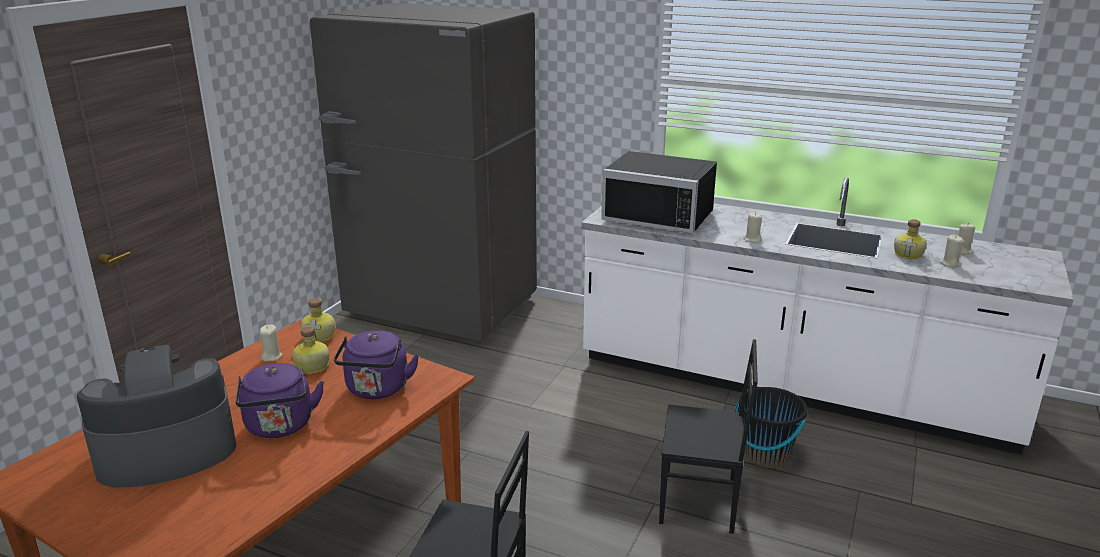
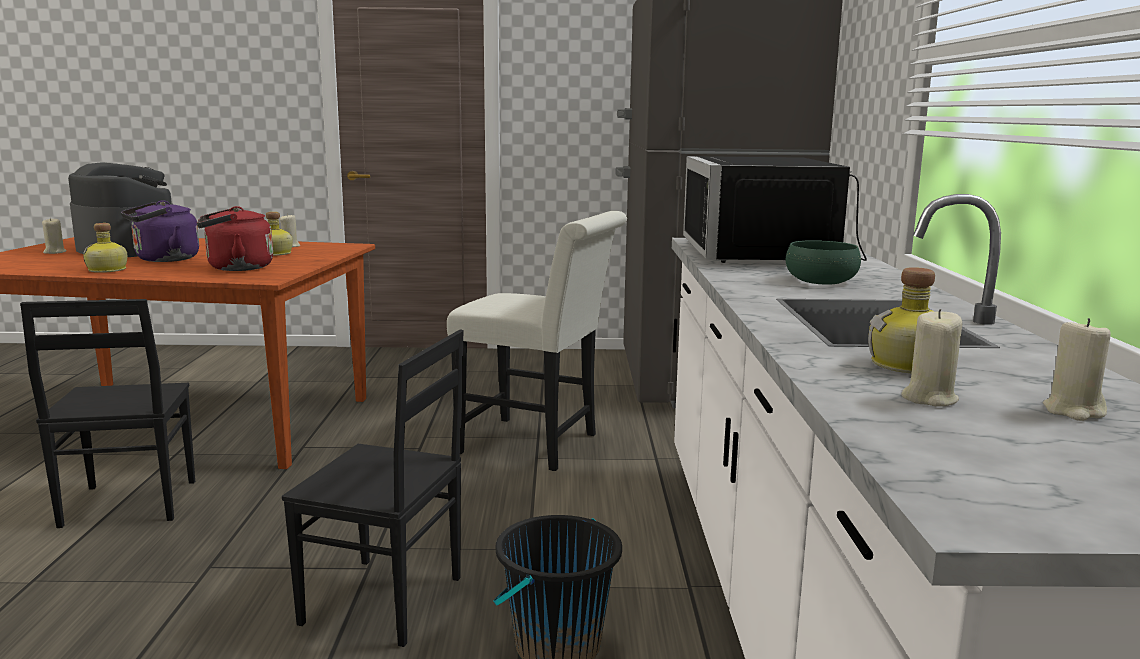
camera: 65 degrees right, 10 degrees down
(320, 336) = (338, 249): bottle -> bottle (108, 270)
(377, 390) = (236, 268): purple kettle -> red kettle
(506, 401) = (537, 445): none -> white chair
(699, 503) = (384, 602): black chair -> black chair turned 60 degrees counterclockwise
(746, 225) = (821, 281): none -> green bowl
(752, 240) = (756, 285): beige candle -> beige candle (54, 252)

